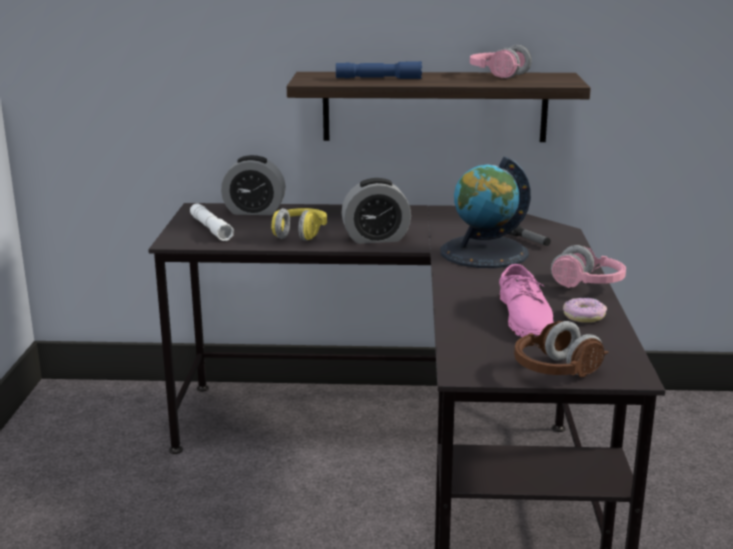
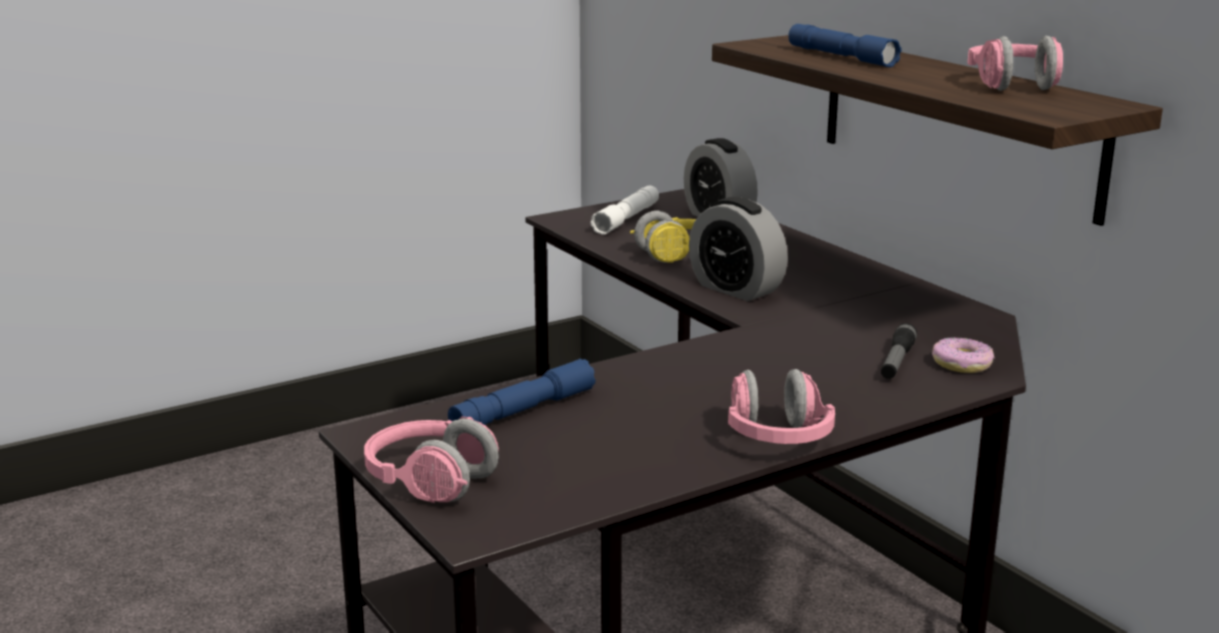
camera: 55 degrees right, 0 degrees up
(482, 327) = (523, 411): none -> blue flashlight
(484, 252) = (794, 352): globe -> none
(525, 317) = (593, 427): pink shoe -> none
(556, 371) = (431, 483): brown headphones -> pink headphones
(583, 316) = (647, 461): donut -> donut (962, 364)

